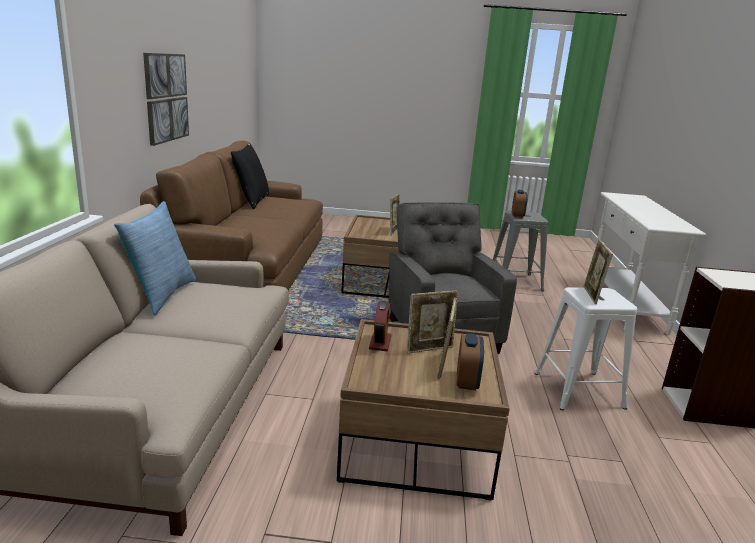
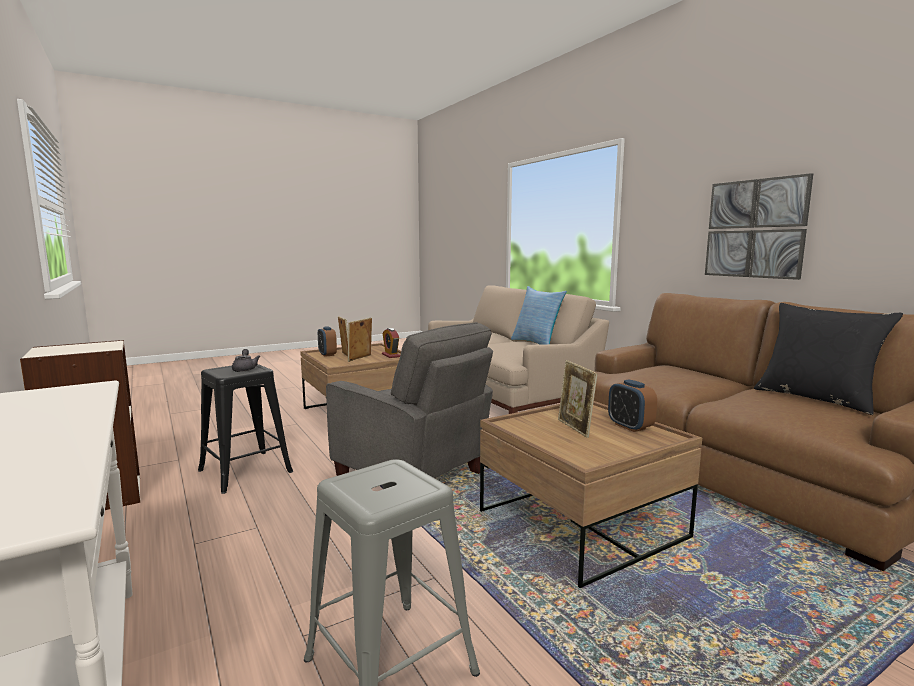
camera: 145 degrees right, 10 degrees down
(517, 215) = (402, 473): alarm clock -> alarm clock (630, 426)
(578, 390) = (245, 471): white stool -> black stool
(591, 295) = (245, 368): picture frame -> grey teapot

